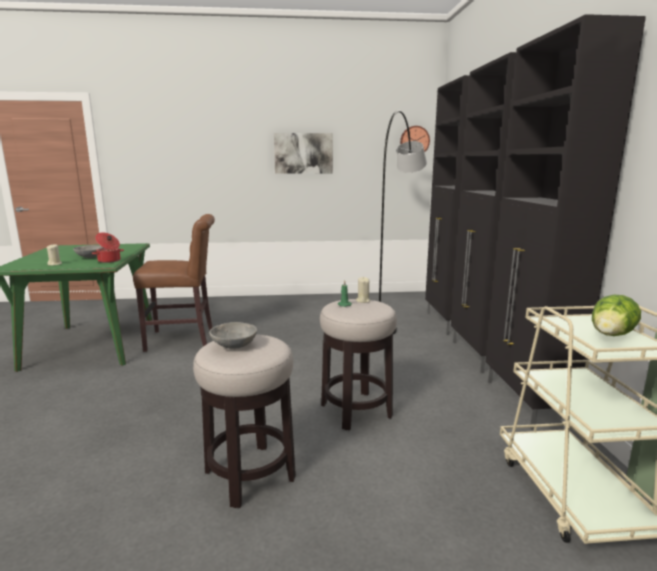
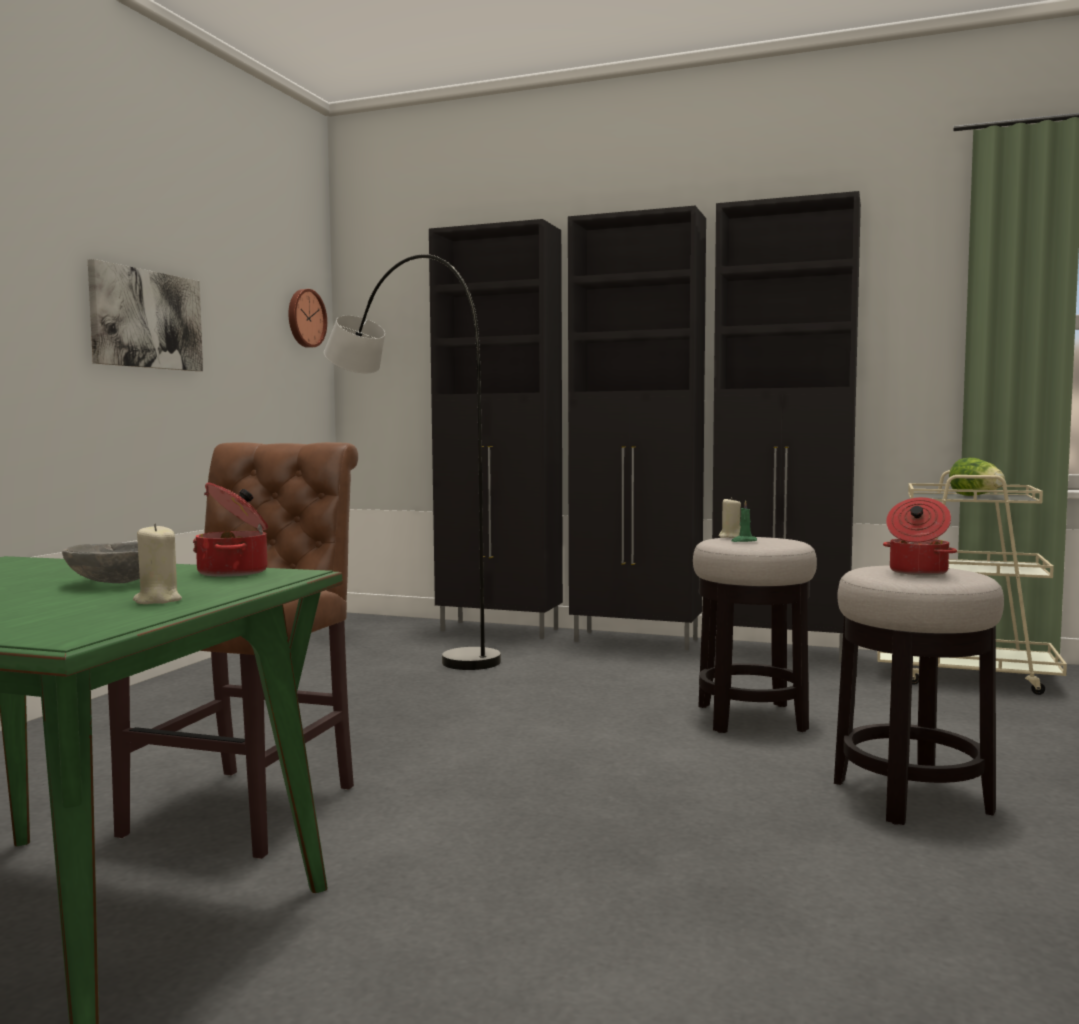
camera: 65 degrees left, 10 degrees down
(233, 346) = (917, 572): grey bowl -> cooking pot

